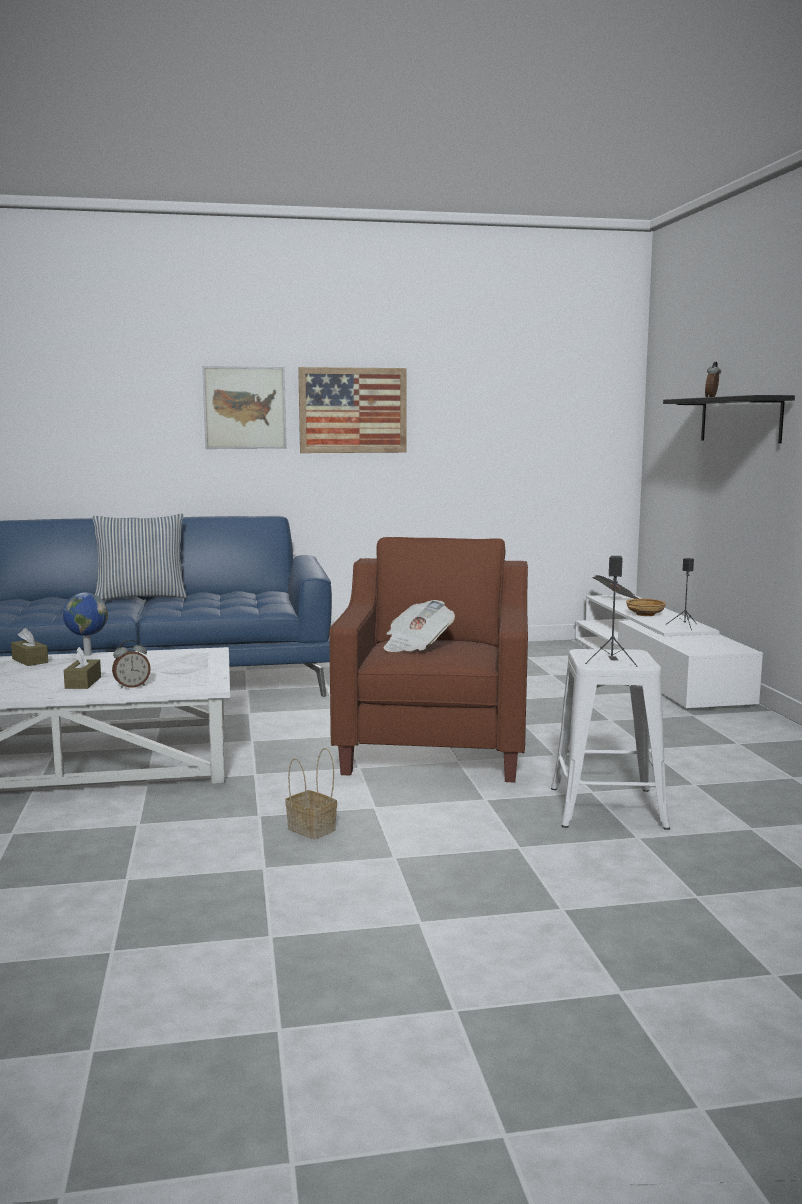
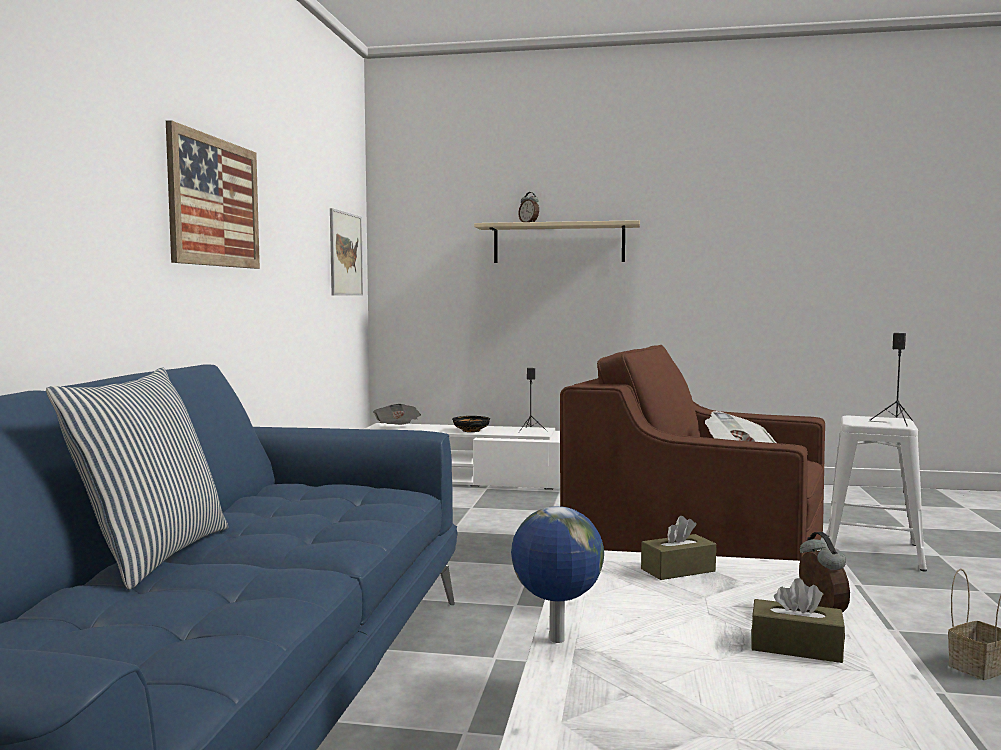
camera: 70 degrees left, 5 degrees down
(30, 660) = (581, 697): brown tissue box -> brown tissue box (678, 570)
(245, 408) = (110, 175): picture -> picture (346, 254)
(645, 614) = (471, 430): beige bowl -> black bowl
(740, 419) = (558, 243): black shelf -> beige shelf

